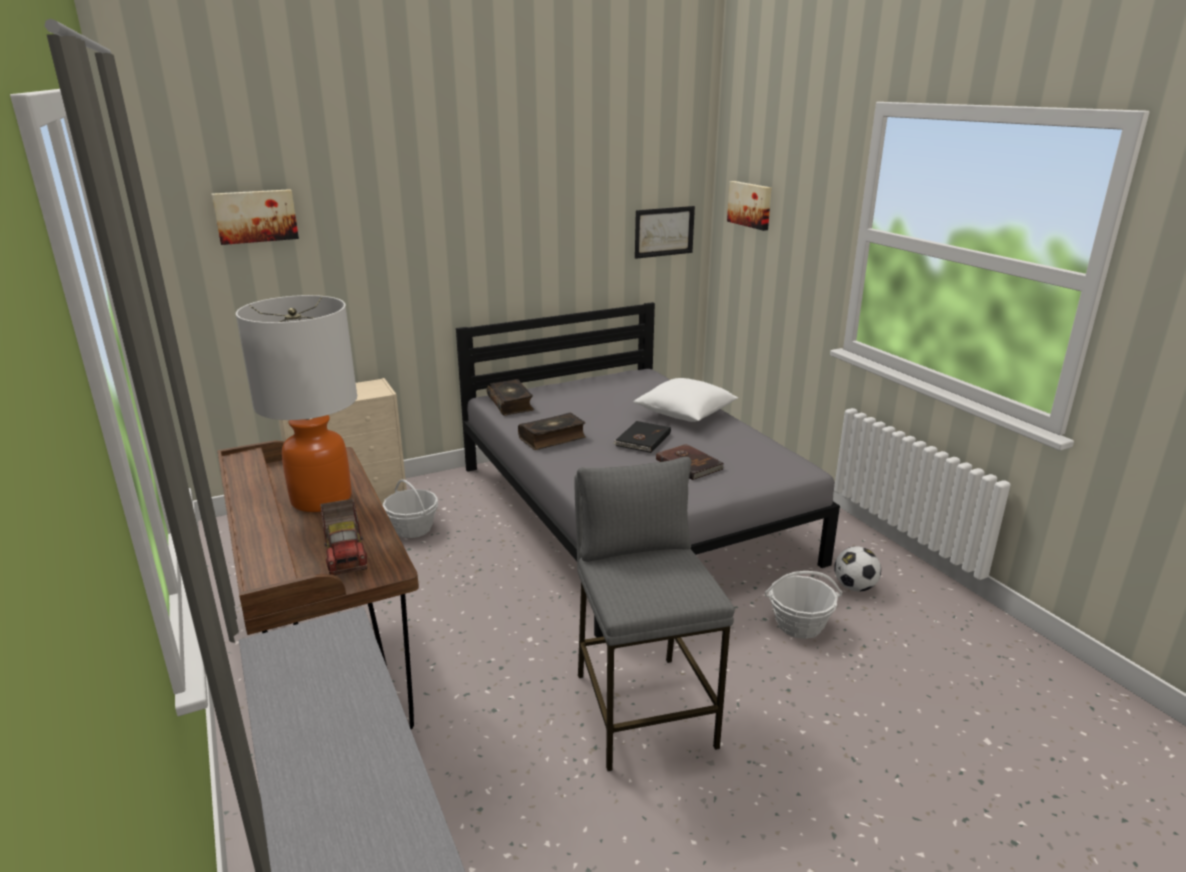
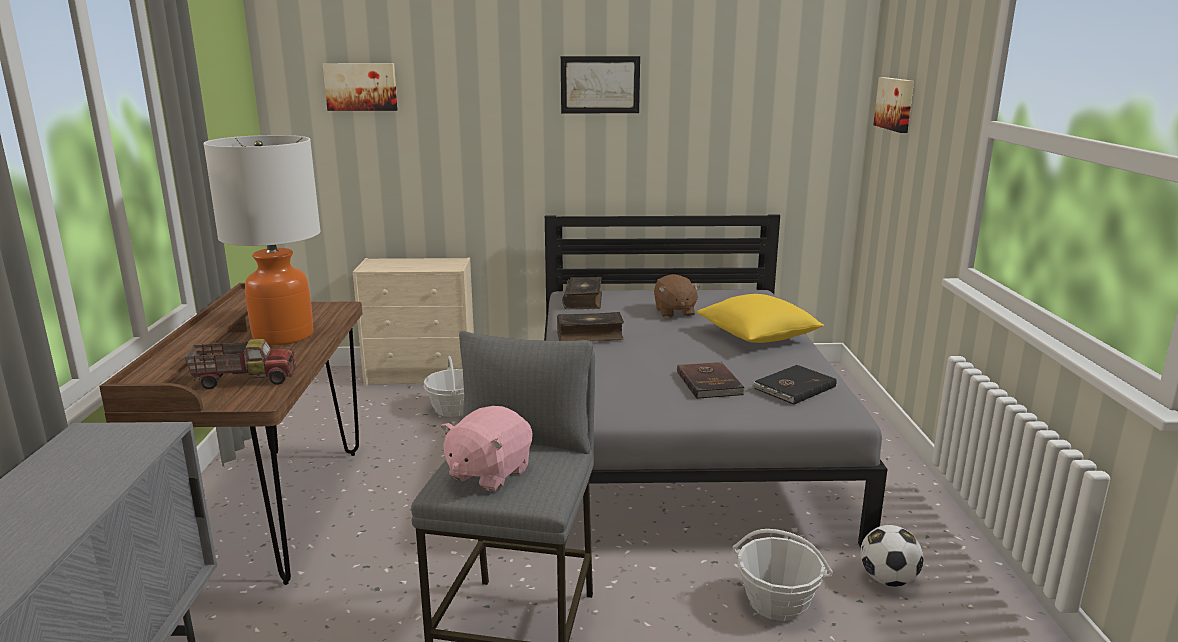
camera: 25 degrees right, 5 degrees down
(346, 553) = (245, 380): toy truck -> toy truck turned 105 degrees counterclockwise
(598, 403) = (674, 312): none -> brown plush toy
(642, 439) = (682, 351): black book -> black book (793, 387)
(645, 584) = (488, 473): none -> pink plush toy
(664, 231) = (800, 135): picture -> picture (600, 85)
(685, 415) = (758, 337): white pillow -> yellow pillow

